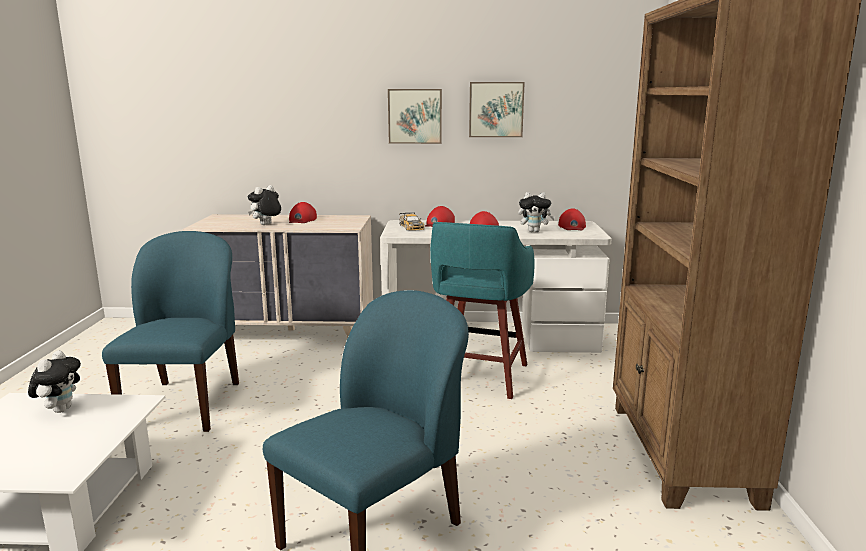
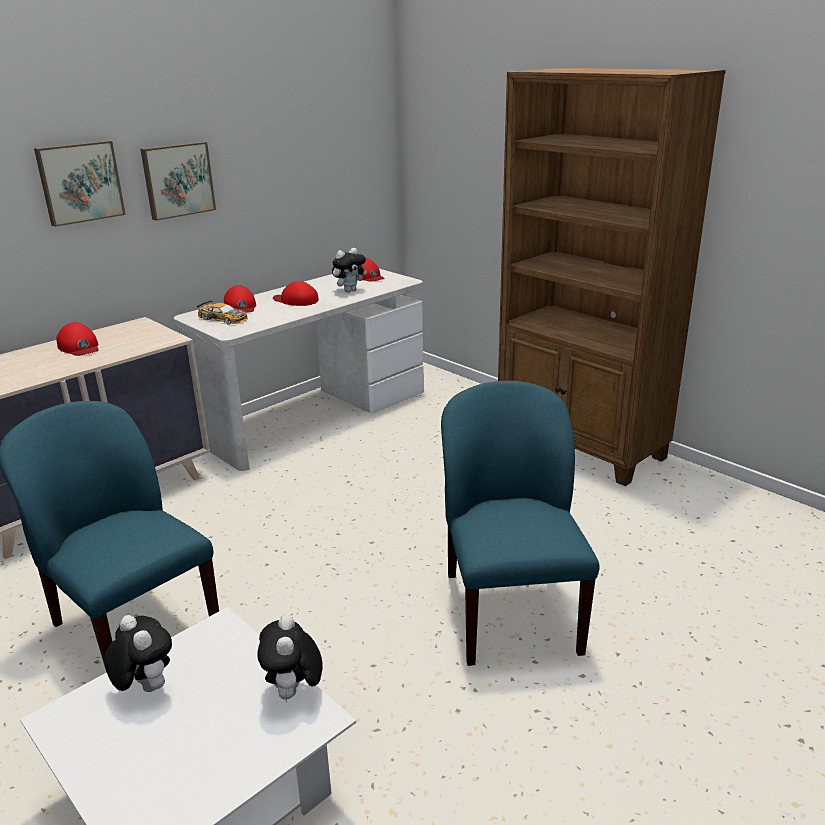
camera: 45 degrees left, 10 degrees up
(266, 225) = (55, 368): plush toy -> plush toy (294, 692)
(478, 377) = (368, 455): turquoise stool -> none
(496, 109) = (263, 159): picture -> picture (80, 182)

